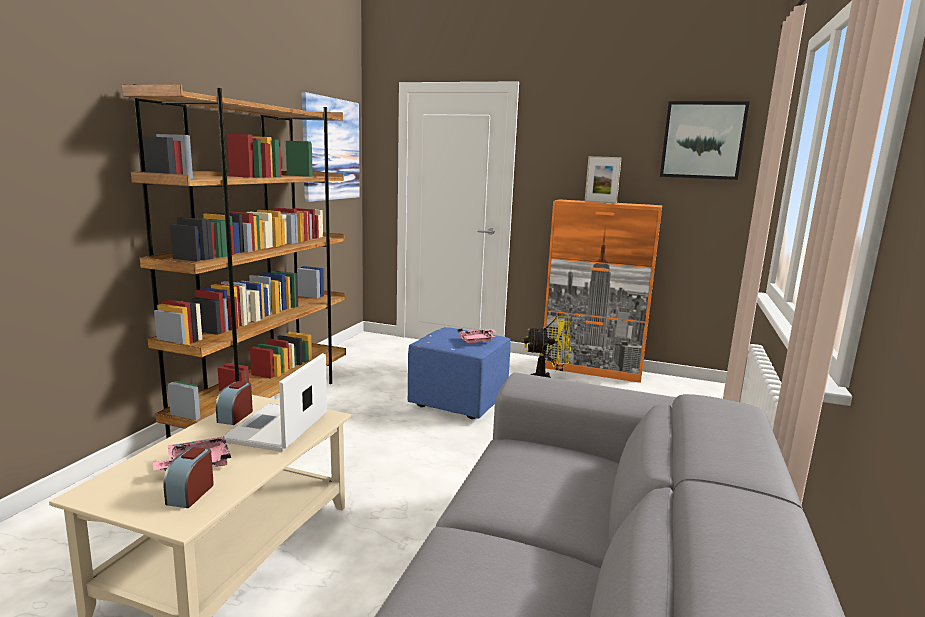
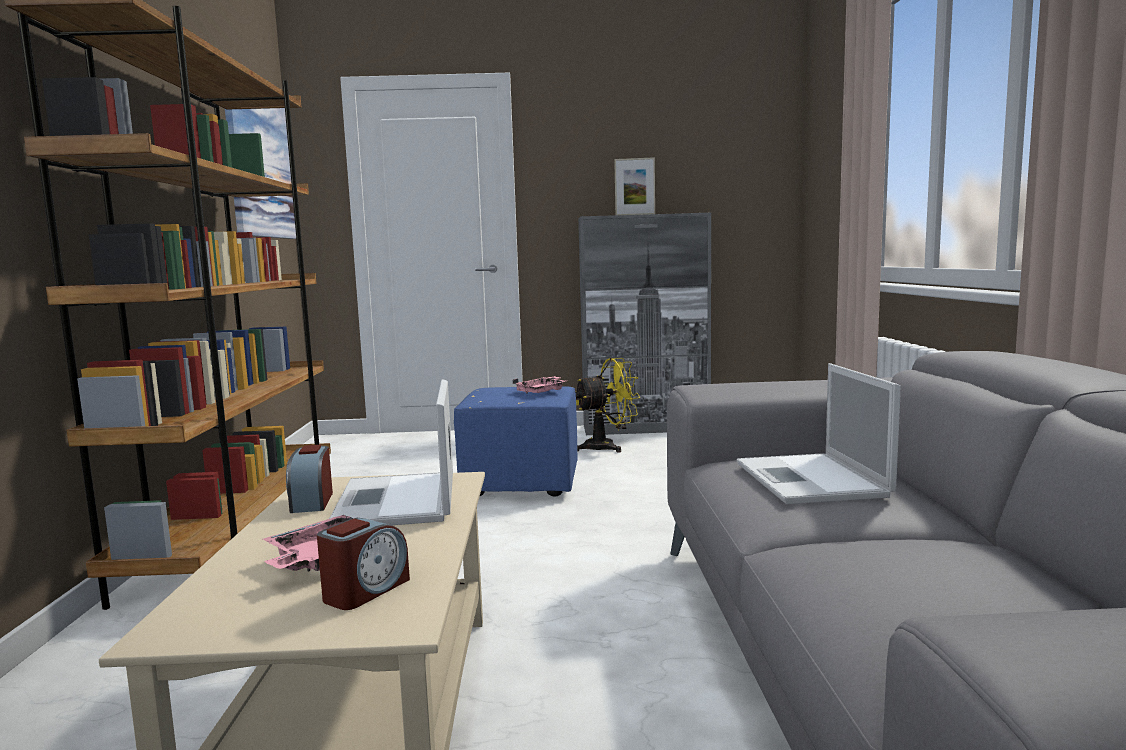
camera: 20 degrees left, 5 degrees down
(191, 493) = (365, 590): alarm clock -> alarm clock turned 135 degrees counterclockwise
(539, 478) = (812, 480): none -> laptop
(591, 370) = (646, 428): orange cabinet -> grey cabinet
(702, 140) = (737, 136): picture -> none

